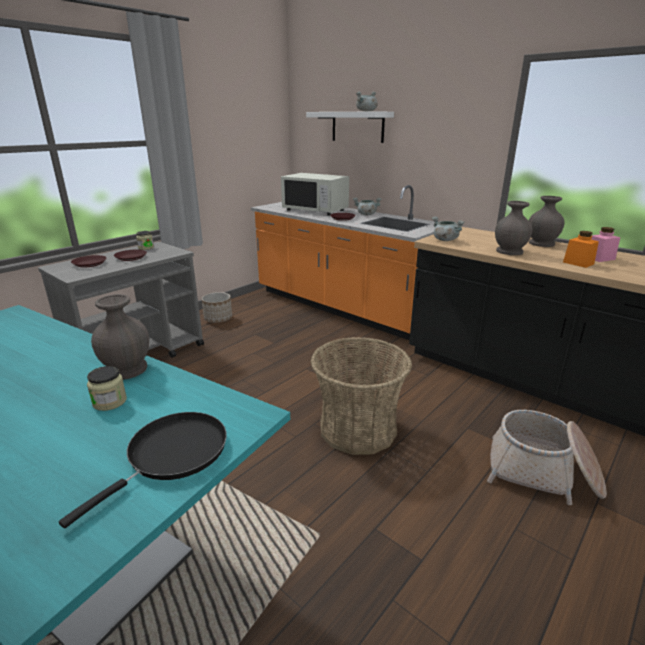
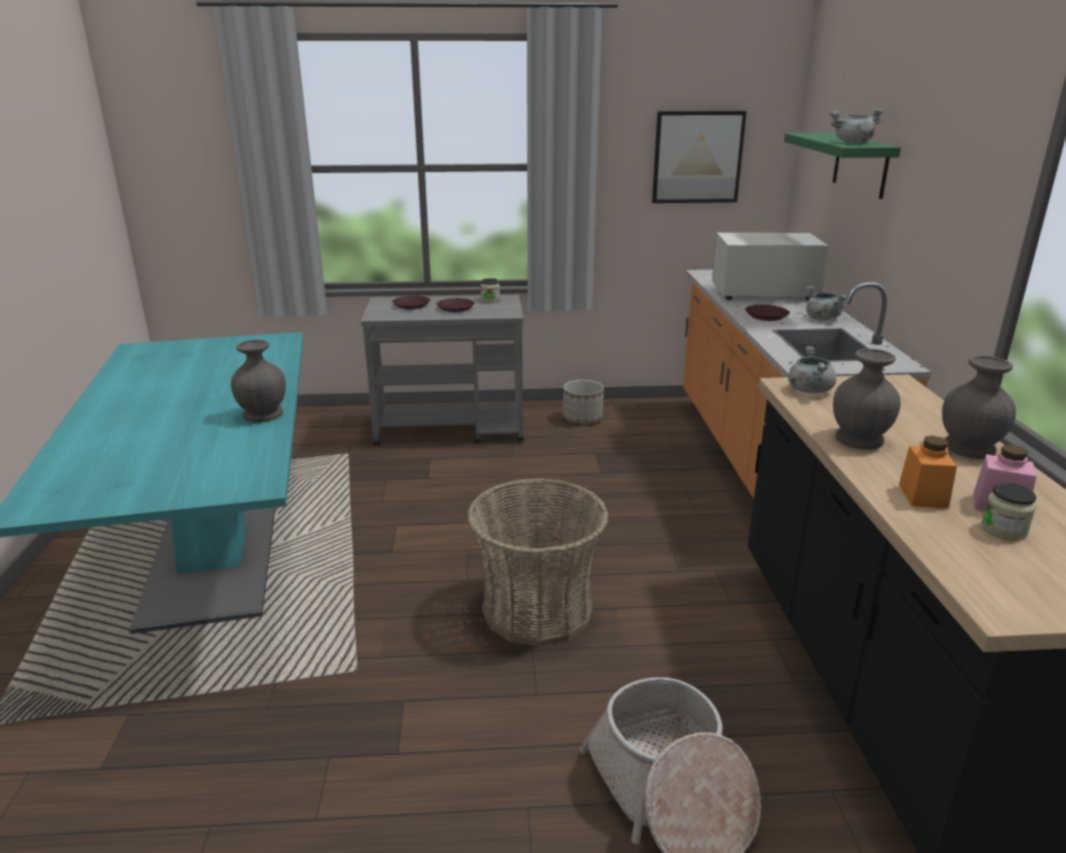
camera: 45 degrees right, 0 degrees up
(110, 402) = (213, 433): jar -> jar (1003, 530)
(172, 455) = (176, 484): black frying pan -> none
(242, 133) = (697, 157): none -> picture
(315, 210) = (763, 293): white microwave -> white microwave turned 105 degrees clockwise
(357, 127) = (860, 165): white shelf -> green shelf

